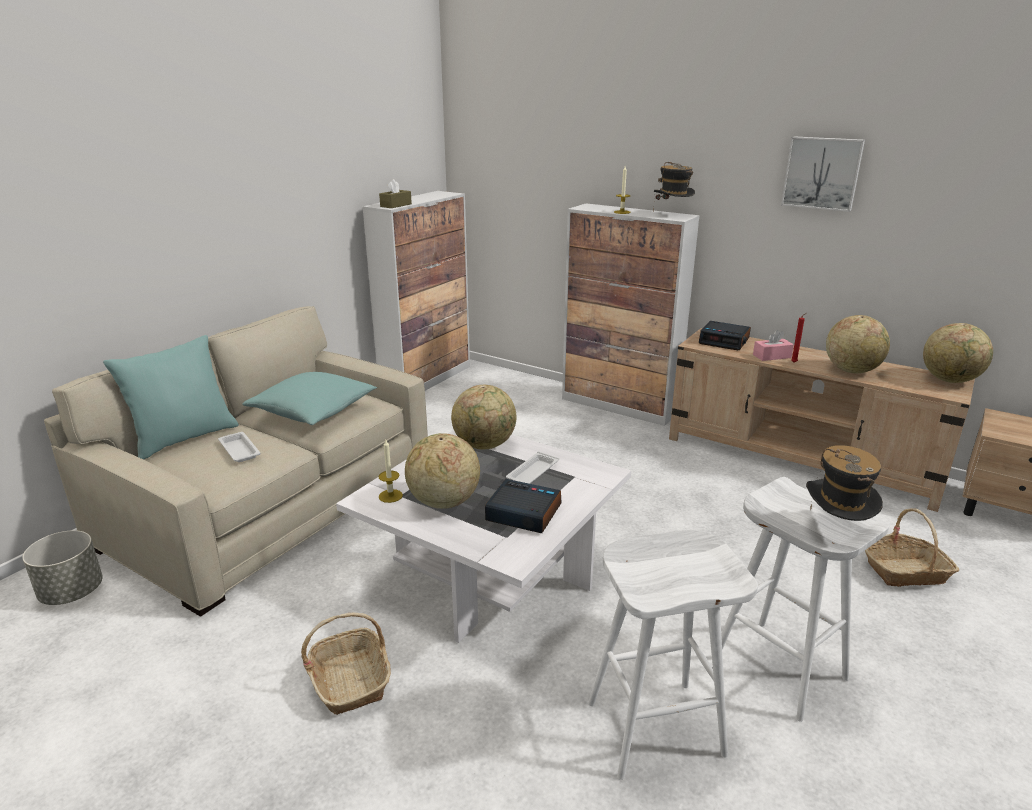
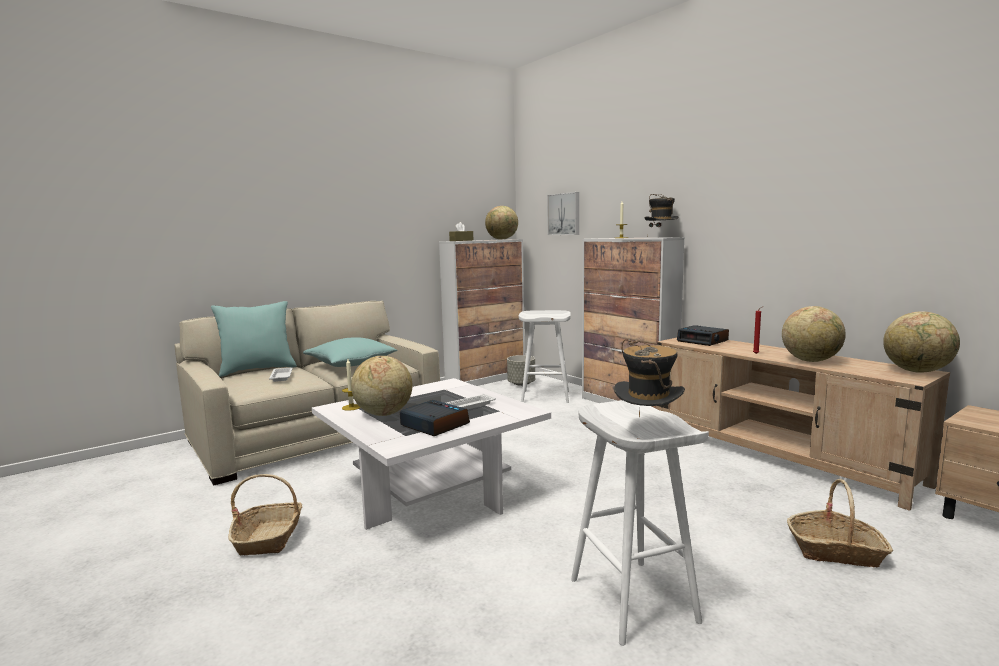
camera: 20 degrees right, 15 degrees down
(72, 593) = (156, 462): grey planter -> grey planter (521, 384)
(485, 445) = (450, 390): globe -> globe (502, 239)
(656, 726) = (476, 617): white stool -> white stool (546, 396)
(772, 356) = (738, 350): pink tissue box -> none
(822, 173) = (779, 189): picture -> picture (564, 214)

